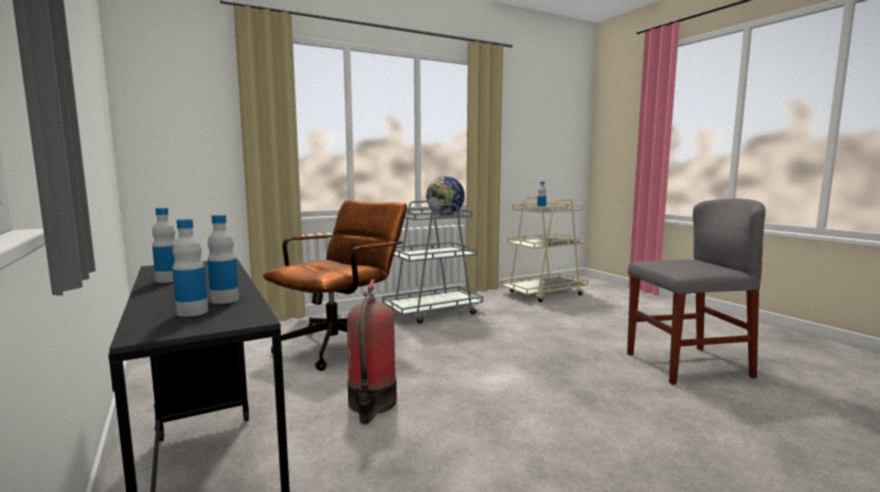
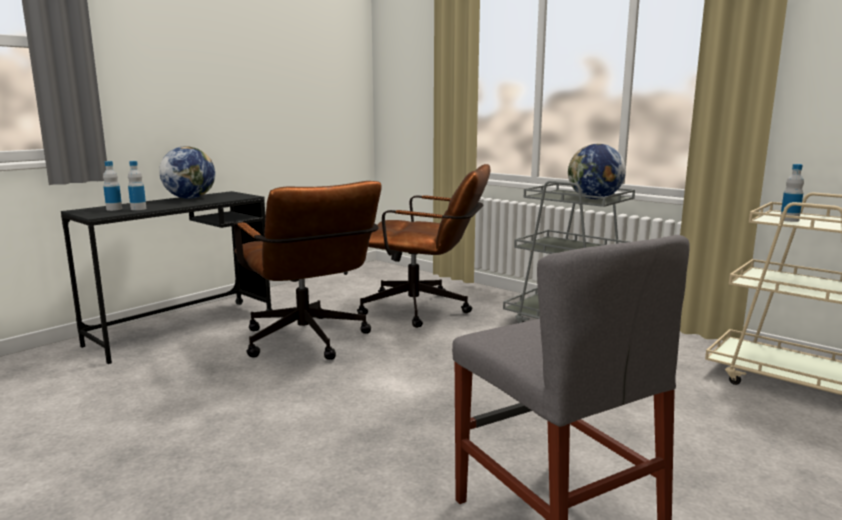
camera: 70 degrees right, 5 degrees up
(168, 280) = (190, 198): bottle -> globe
(371, 404) = (309, 343): fire extinguisher -> brown office chair

